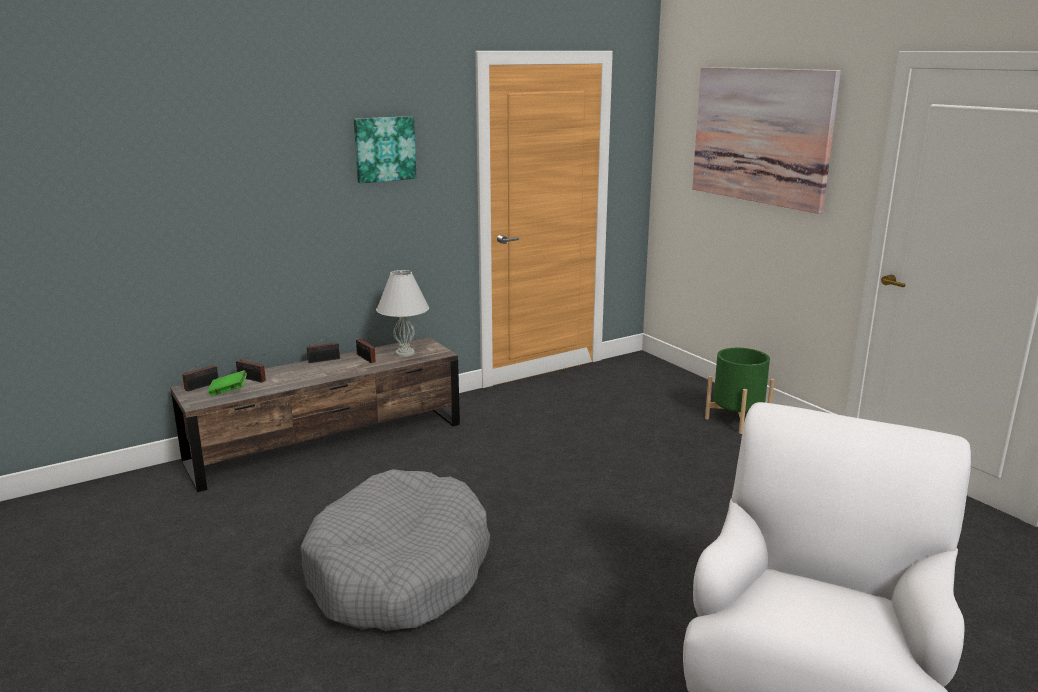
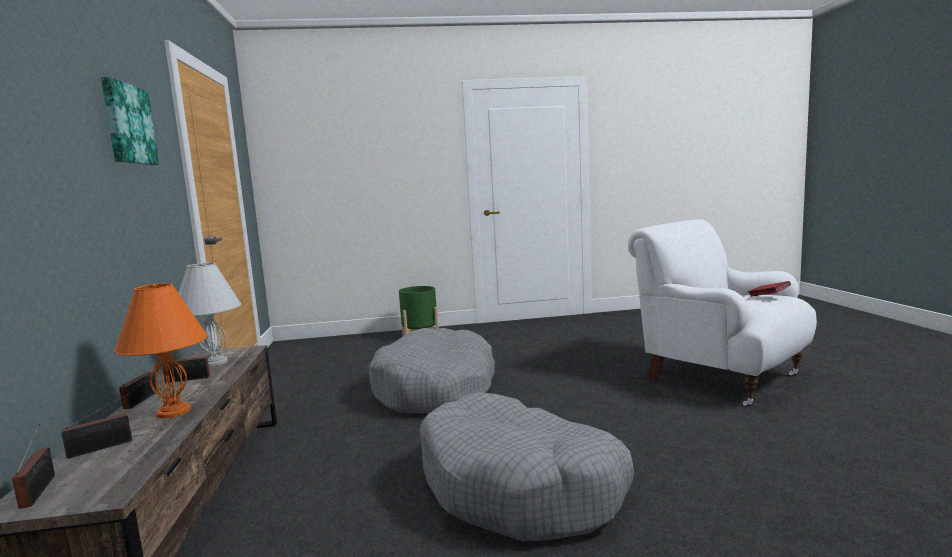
camera: 65 degrees left, 10 degrees down
(228, 392) = (115, 466): green book -> none
(306, 376) = (174, 412): none -> orange table lamp
(582, 475) = (435, 389): none -> grey dog bed
(760, 136) = (367, 142): picture -> none
(837, 621) = (768, 297): none -> red book

